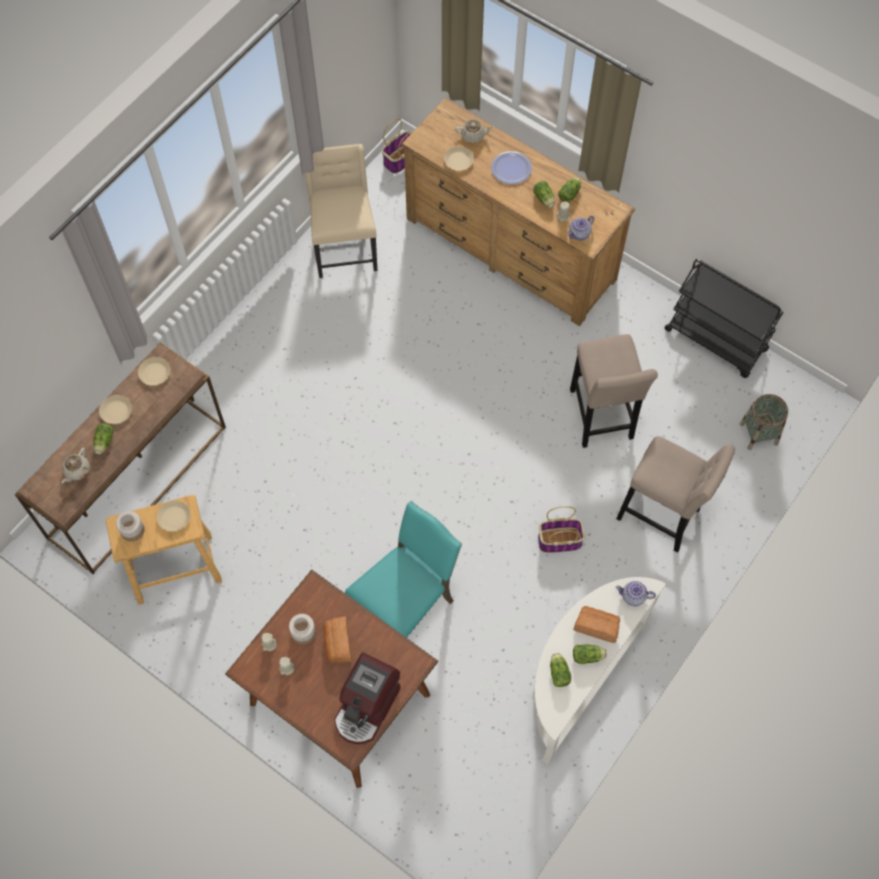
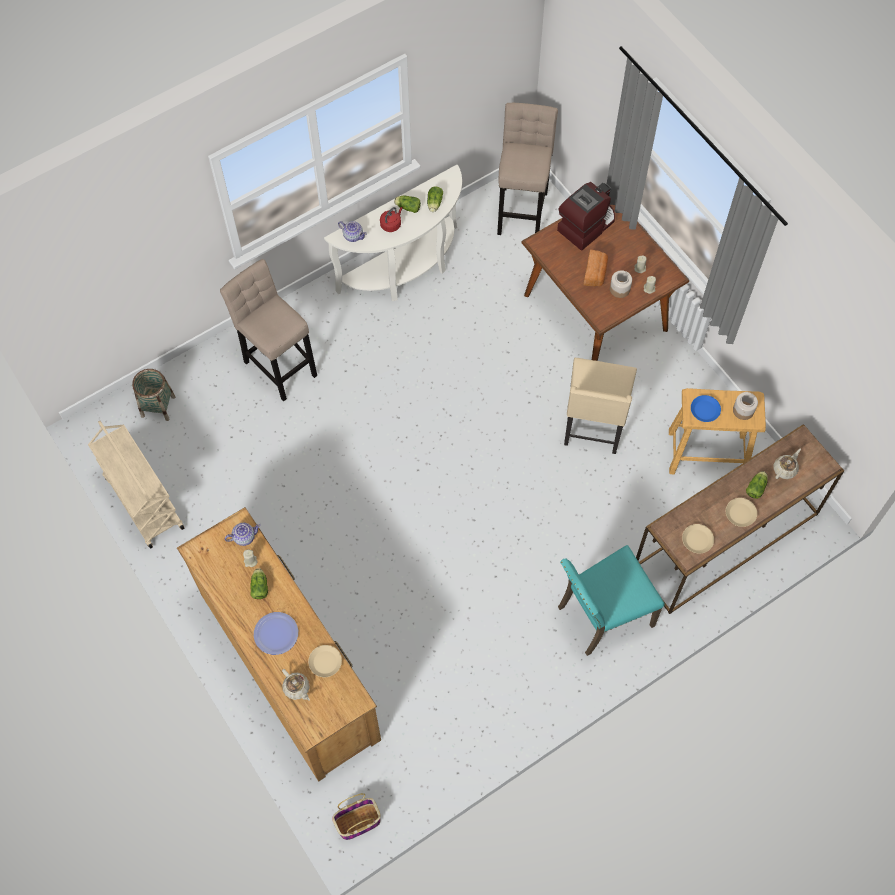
camera: 160 degrees left, 0 degrees up
(174, 517) = (704, 410): beige plate -> blue plate
(344, 248) = (459, 726): beige chair -> beige chair (594, 425)
(405, 607) = (520, 362): turquoise chair -> turquoise chair (602, 615)
(473, 136) = (297, 688): beige teapot -> beige teapot turned 150 degrees counterclockwise
(560, 540) = (371, 373): basket -> none
(570, 193) = (231, 584): lettuce -> none
(596, 626) = (391, 224): bread -> red kettle
(601, 418) = (286, 464): beige stool -> beige stool (522, 209)
(716, 340) = (143, 502): black cart -> beige cart

